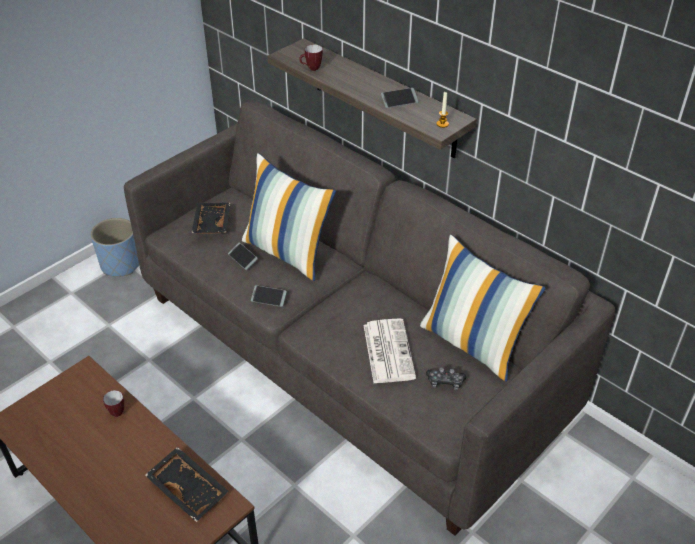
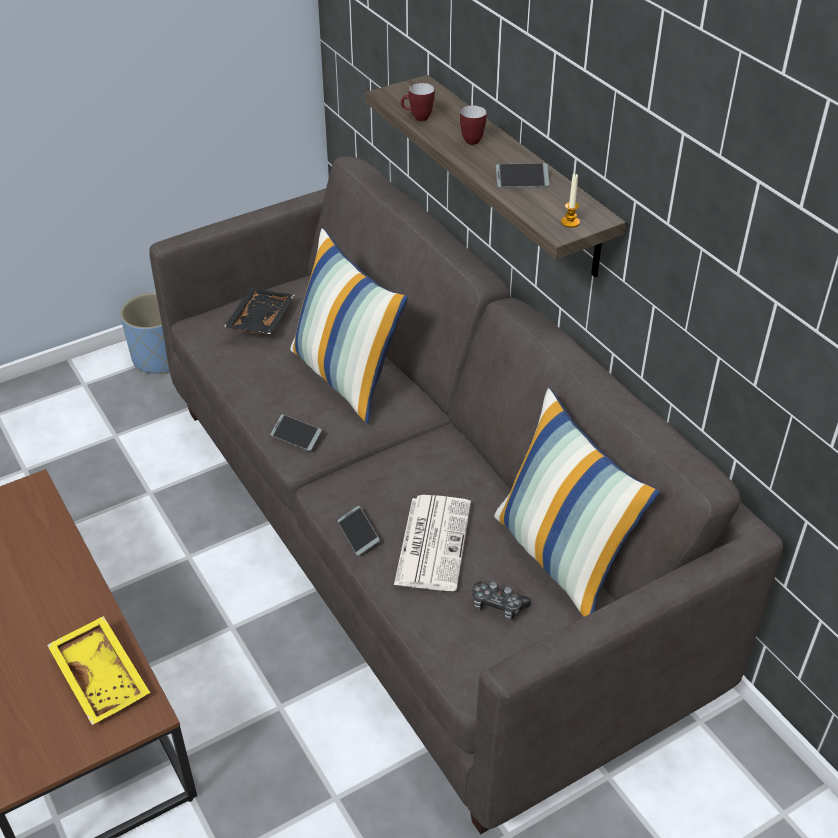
camera: 15 degrees right, 0 degrees up
(117, 410) = (52, 550): mug -> mug (472, 139)
(189, 488) = (103, 677): black tray -> yellow tray
(243, 259) = (281, 375): phone -> phone (358, 534)

